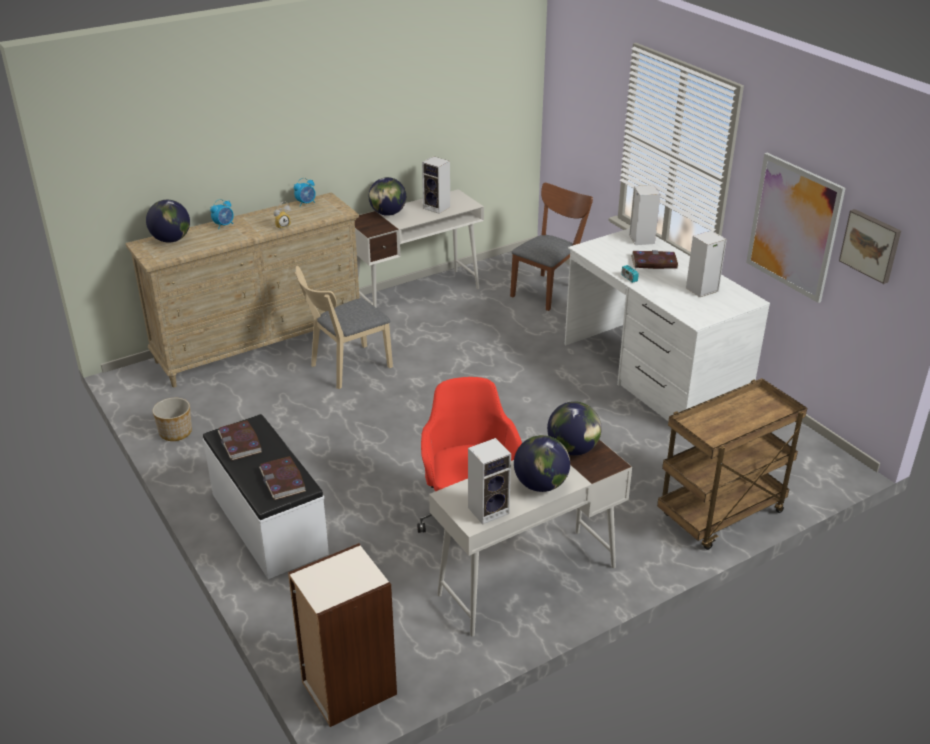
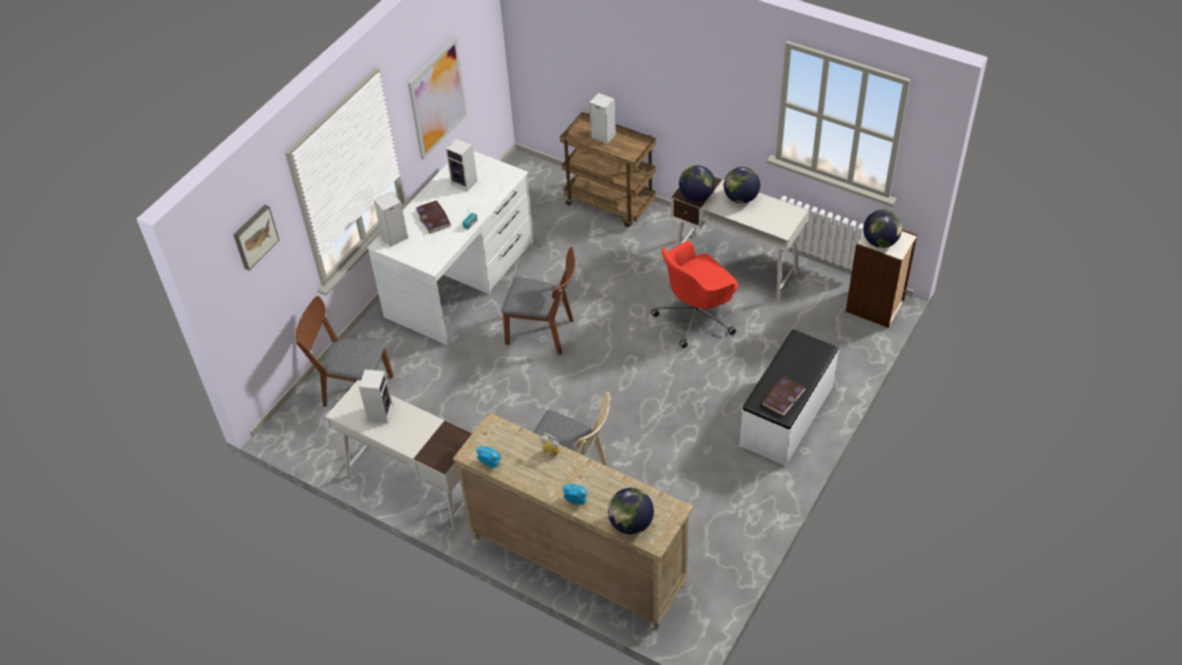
camera: 115 degrees left, 15 degrees up
(175, 432) = (738, 539): planter -> none
(283, 480) = (800, 352): book -> none
(388, 213) = (414, 445): globe -> globe (880, 242)
(489, 509) = (779, 210): speaker -> speaker (602, 136)
(533, 402) = (545, 333): none -> brown chair
(871, 245) = (475, 46): picture -> picture (254, 236)

